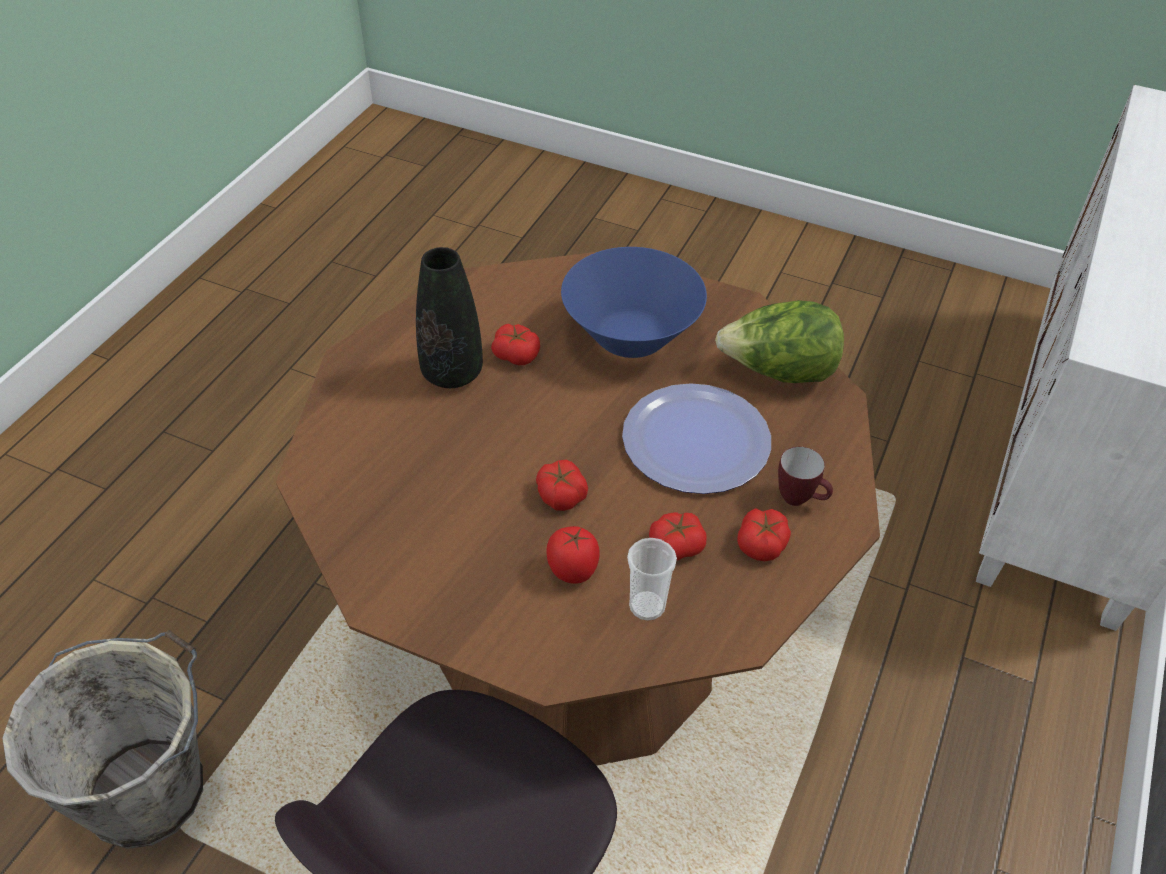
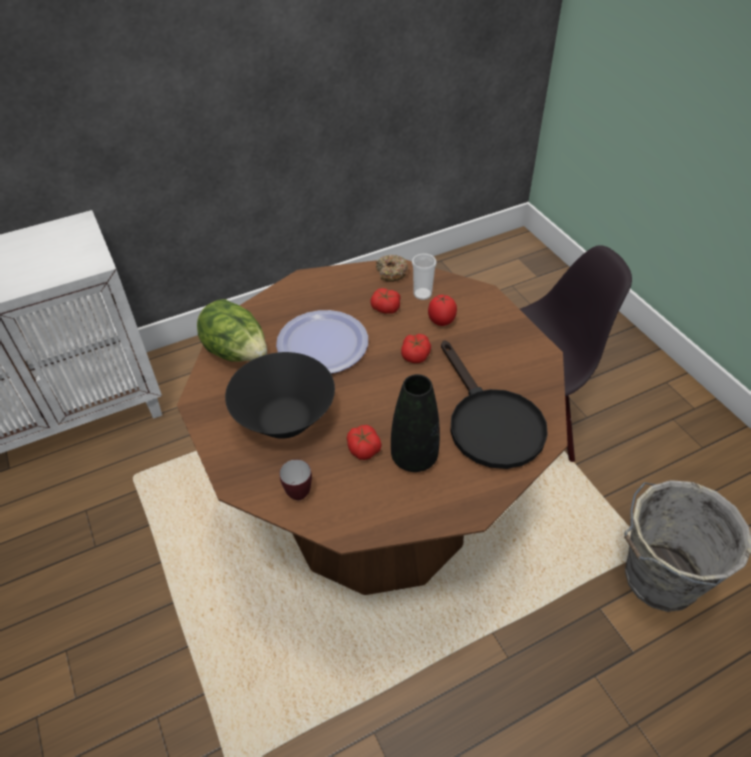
camera: 140 degrees left, 0 degrees up
(393, 457) = (489, 422): none -> black frying pan
(630, 337) = (285, 420): blue bowl -> black bowl
(737, 620) = (391, 273): none -> donut
(762, 544) = (348, 290): tomato -> none
(800, 499) = (310, 296): mug -> mug (296, 490)

